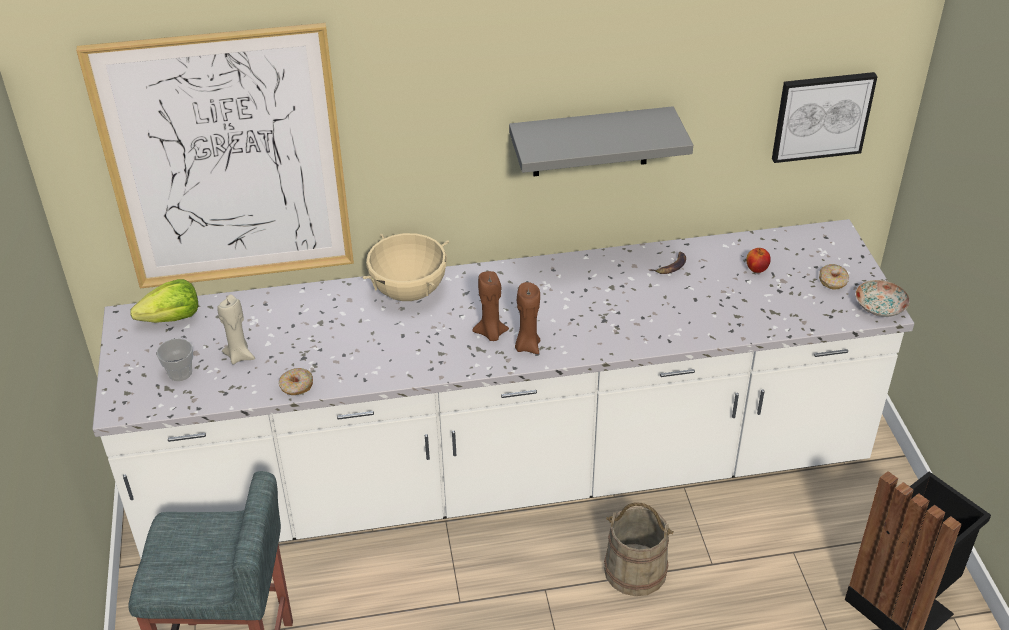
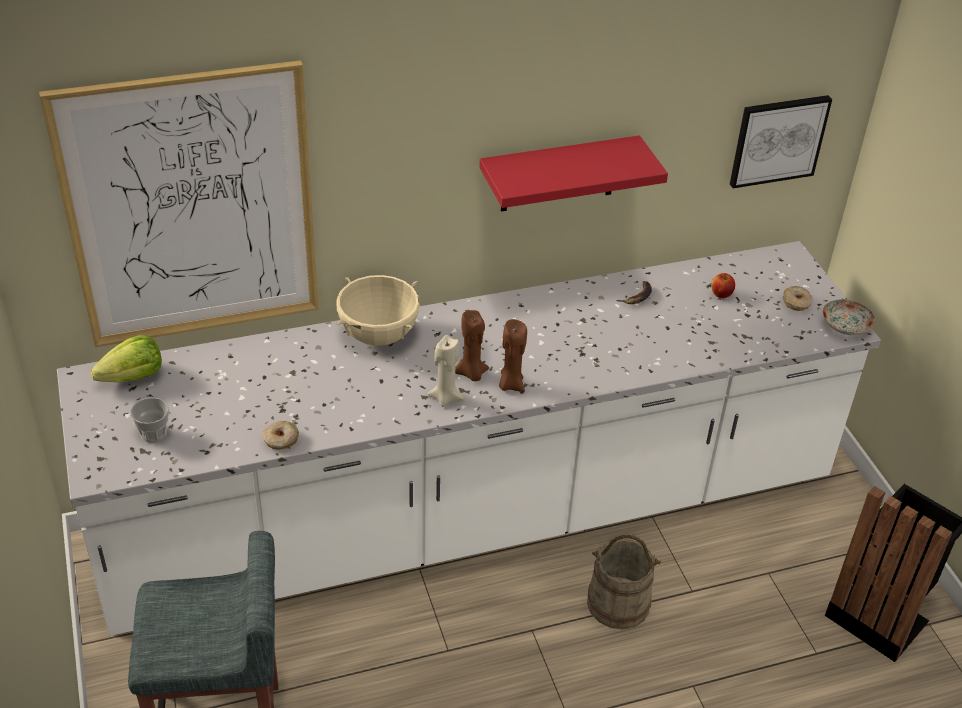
camera: 10 degrees left, 0 degrees up
(239, 355) = (214, 412): beige candle -> beige candle (446, 398)
(590, 142) = (558, 174): grey shelf -> red shelf

